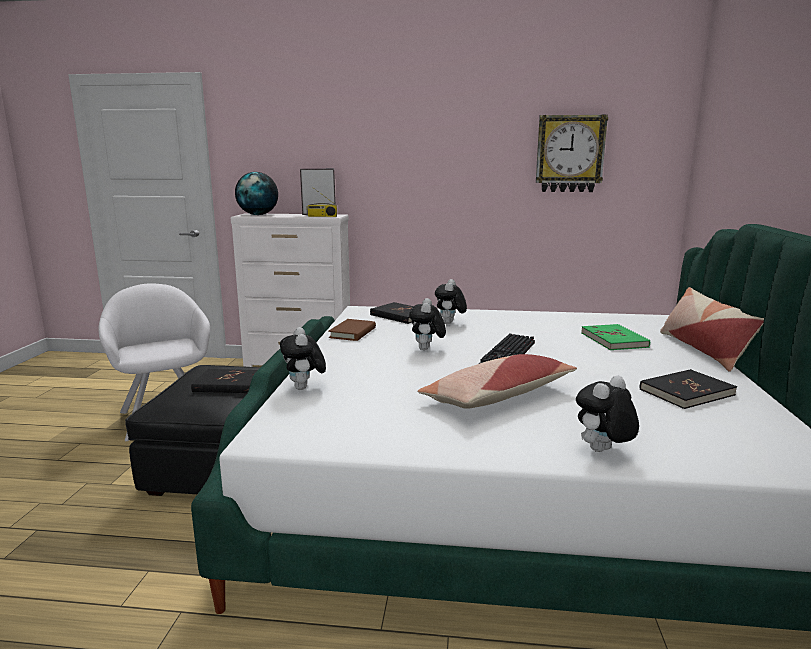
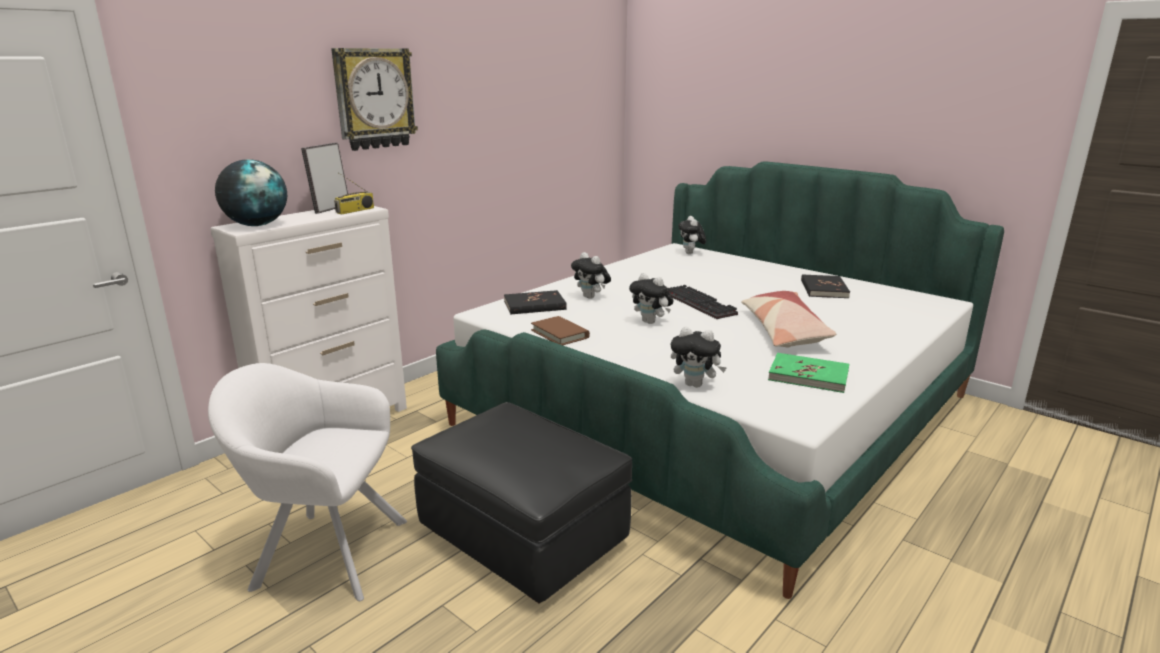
camera: 55 degrees left, 5 degrees up
(229, 384) = (529, 436): black book -> none
(569, 154) = (553, 106): wall clock -> wall clock (374, 99)
(602, 452) = (895, 334): plush toy -> plush toy (691, 253)
(614, 340) = (708, 271): green book -> green book (808, 376)
(704, 350) = (757, 261): pillow -> none

